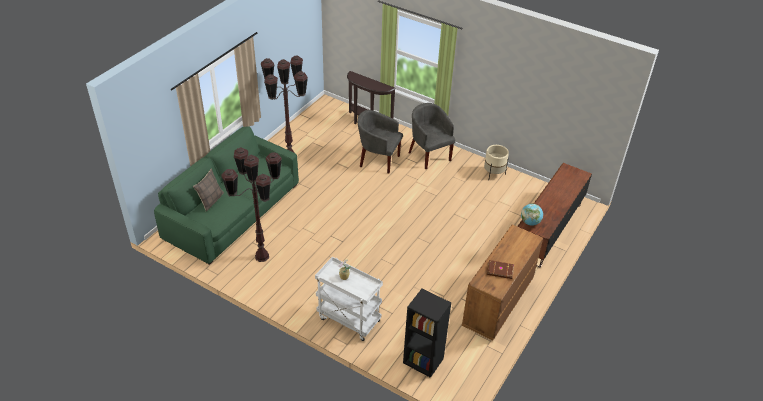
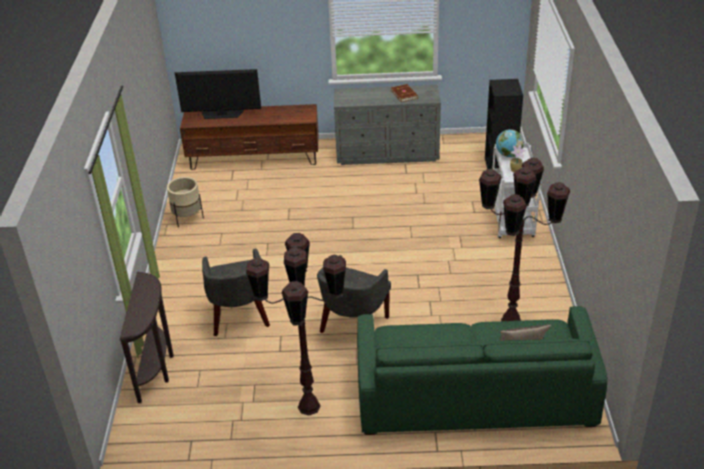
camera: 120 degrees left, 5 degrees down
(429, 155) = (189, 279): grey armchair -> grey armchair (354, 327)
(497, 303) = (388, 154): brown dresser -> grey dresser
(530, 222) = (302, 118): globe -> globe (508, 155)
(568, 187) = (222, 114): none -> television

